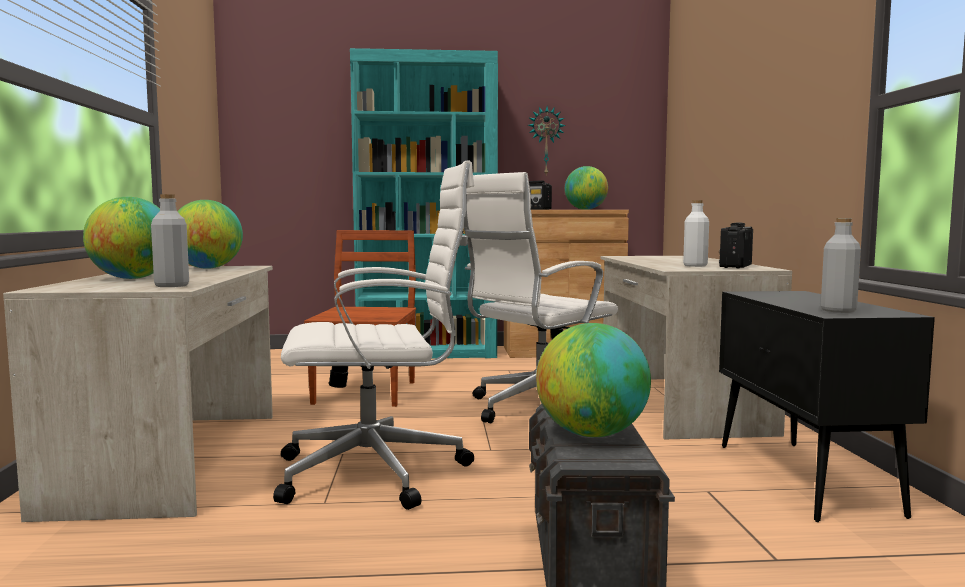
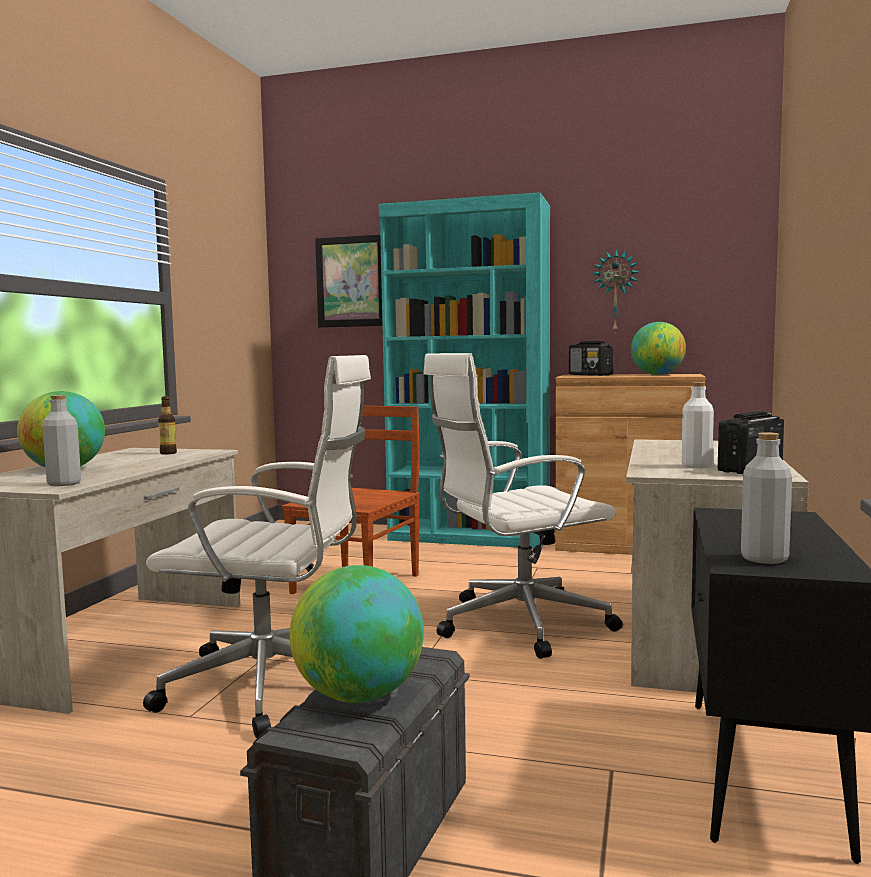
camera: 20 degrees right, 0 degrees up
(208, 268) = (168, 453): globe -> bottle
(306, 121) = (351, 281): none -> picture

